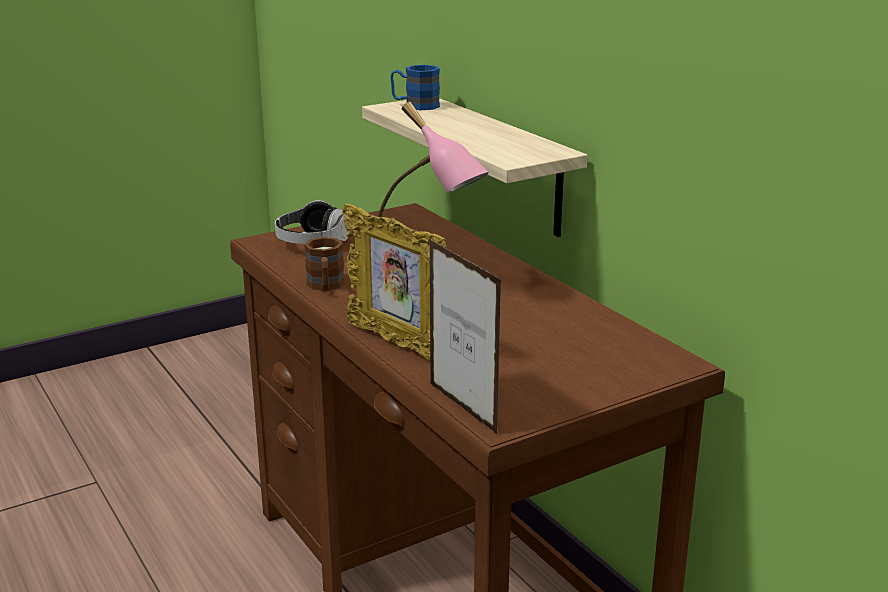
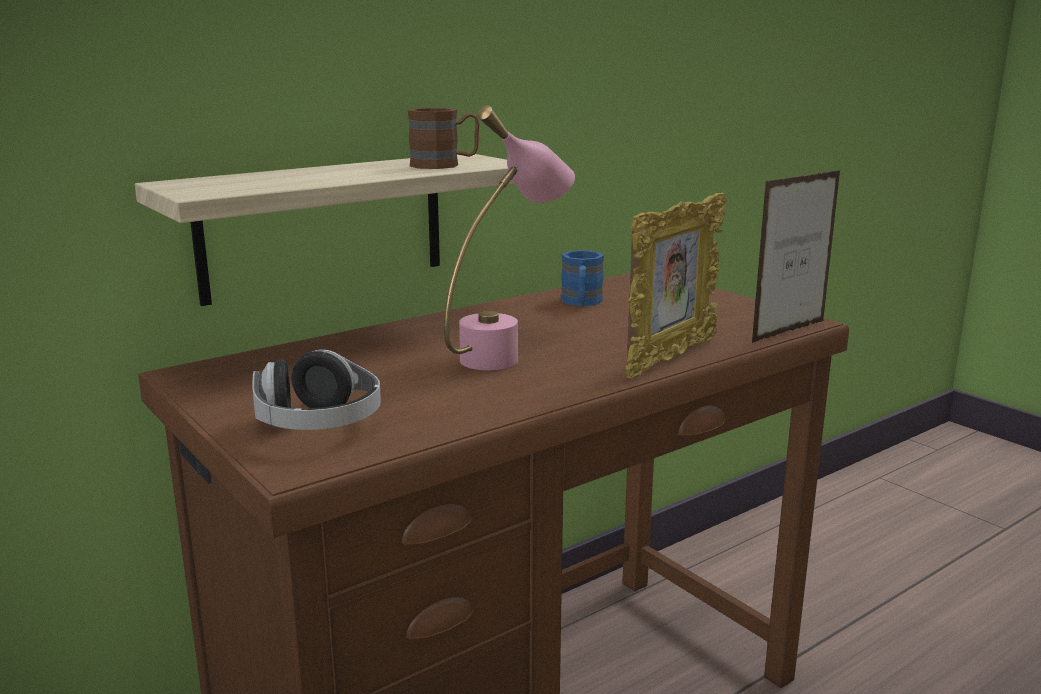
camera: 95 degrees left, 5 degrees down
(325, 286) = (507, 402): brown mug -> brown mug (445, 165)
(415, 105) = (203, 185): blue mug -> blue mug (581, 303)

